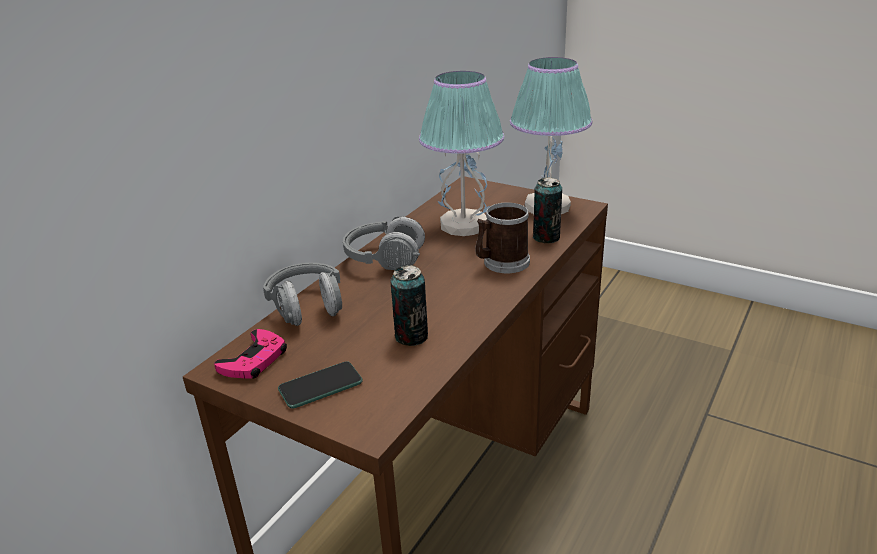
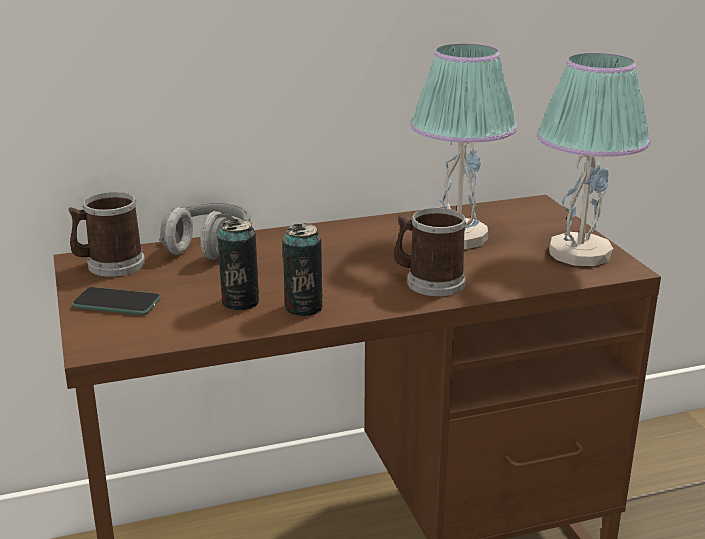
camera: 40 degrees right, 5 degrees down
(254, 360) = (109, 265): pink game controller -> mug
(385, 260) = (332, 237): grey headphones -> none
(546, 237) = (519, 279): can -> can (303, 308)

